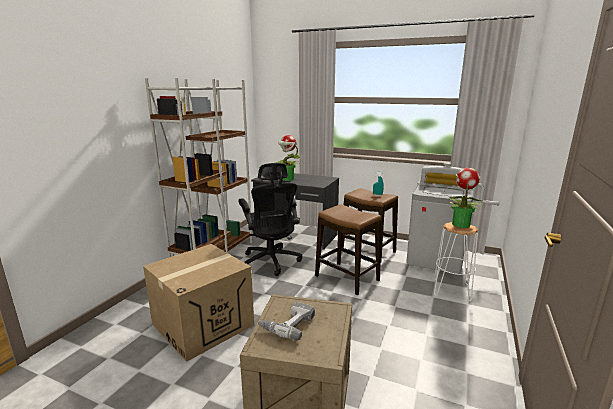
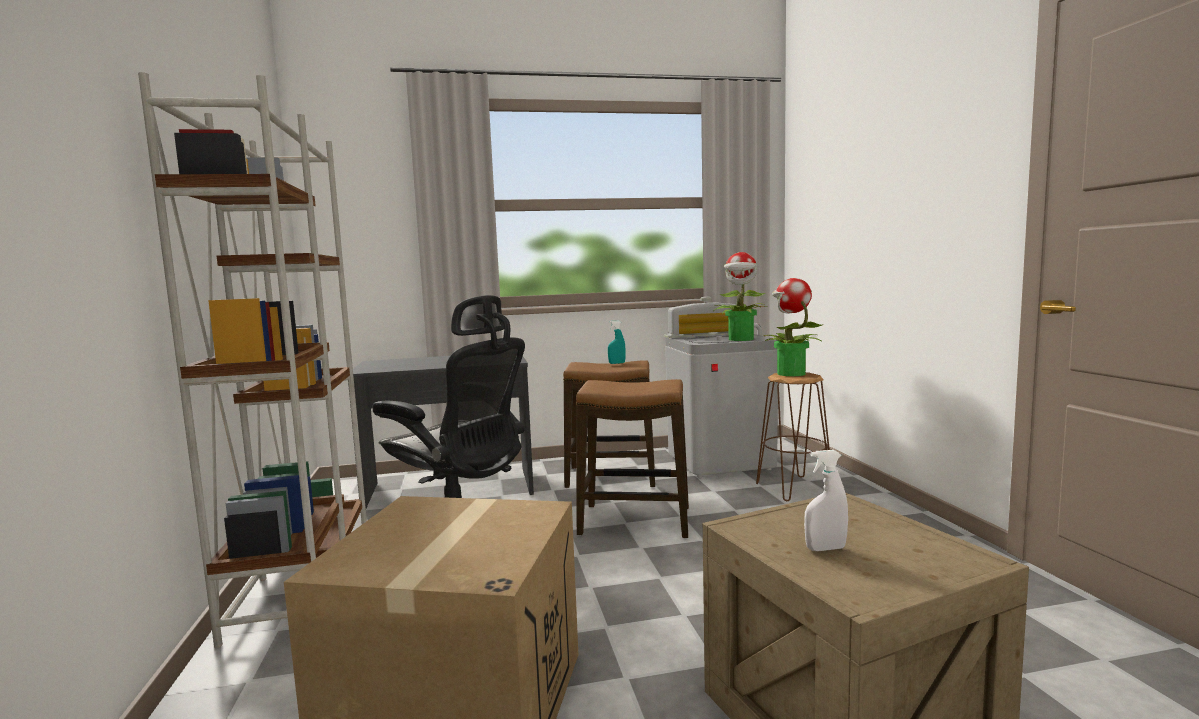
camera: 35 degrees left, 10 degrees down
(287, 179) = (427, 364): potted plant -> potted plant (741, 339)
(287, 324) = (825, 548): power drill -> white spray bottle
(452, 290) = (794, 488): white stool -> brown stool

